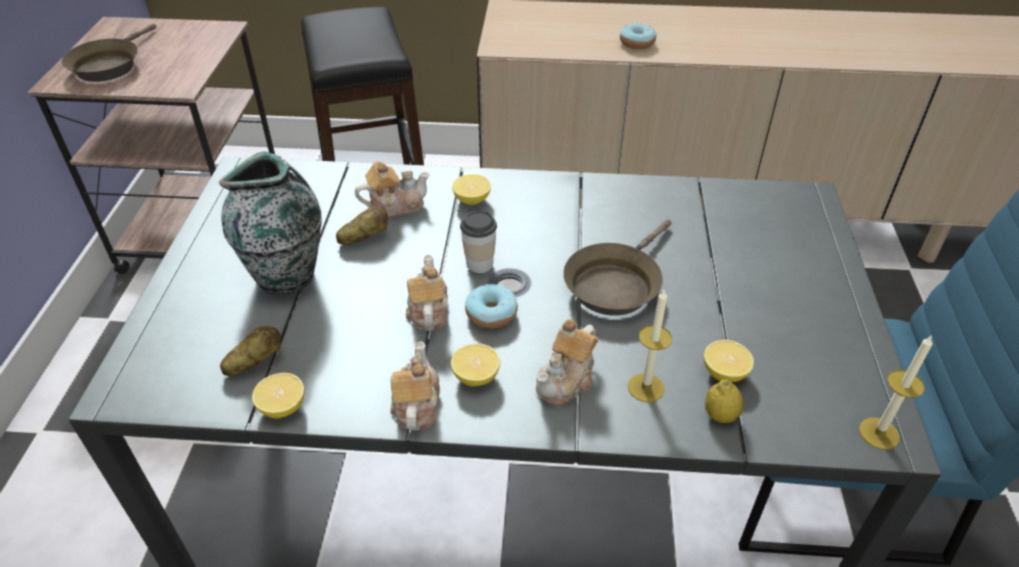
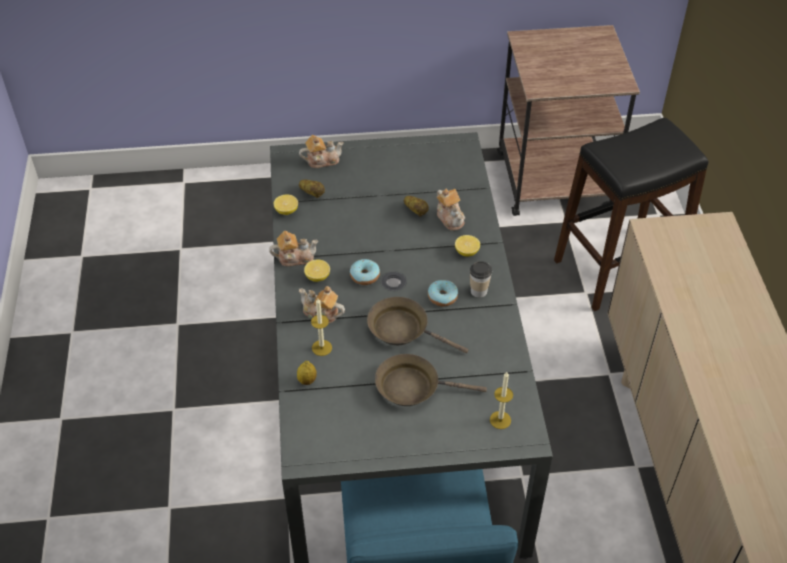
camera: 80 degrees right, 5 degrees up
(109, 65) = (550, 51): brown frying pan -> brown frying pan (413, 387)
(287, 275) = (377, 188): vase -> none
(428, 311) = (361, 250): teapot -> teapot (322, 160)
(479, 264) = (405, 265): cup -> cup (478, 291)
(637, 43) = (695, 313): donut -> donut (442, 297)
(724, 373) = (339, 383): lemon -> none
(879, 433) = (305, 453): candle -> candle (500, 420)

